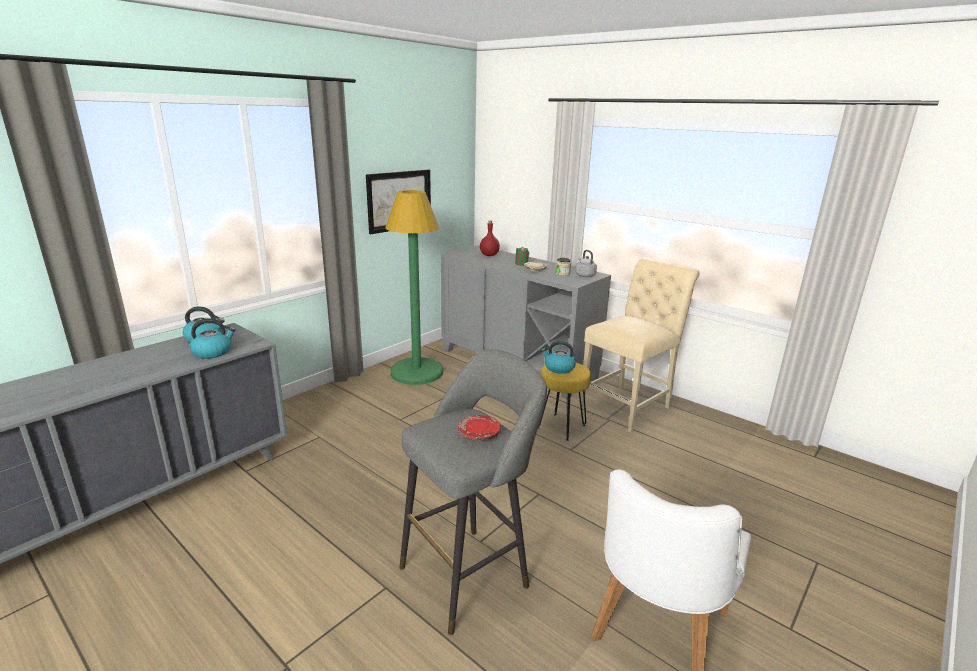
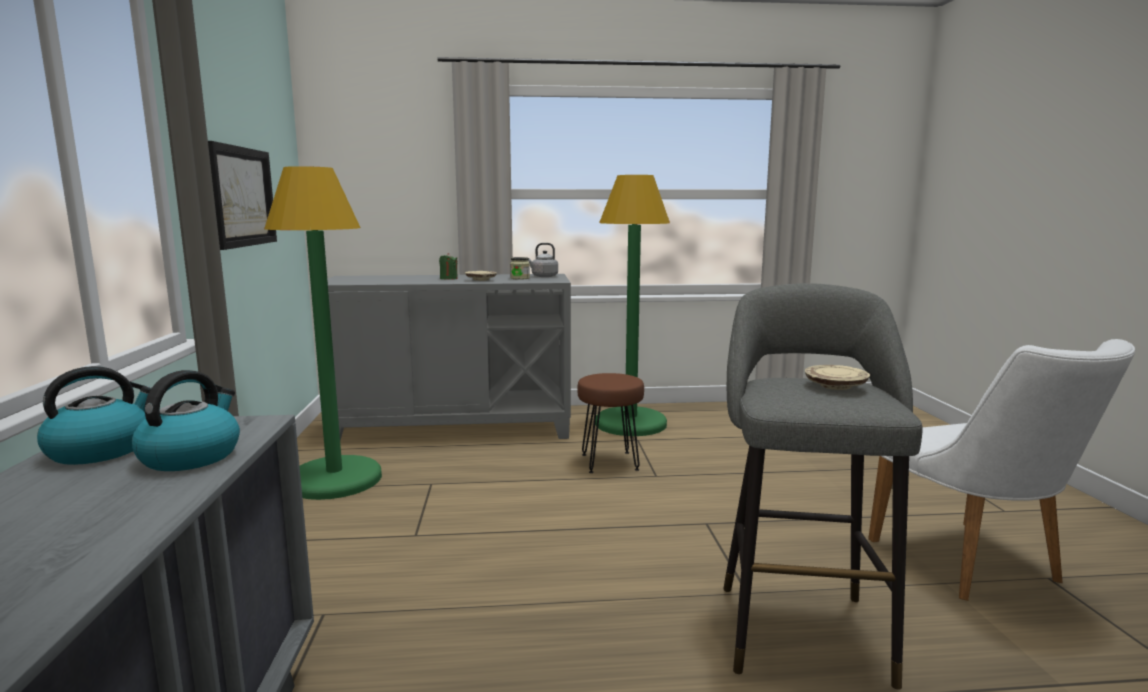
camera: 45 degrees left, 10 degrees down
(478, 434) = (835, 386): red plate -> beige plate
(489, 255) = (383, 279): red bottle -> none
(558, 368) = (603, 380): kettle -> none
(561, 426) = (610, 462): yellow stool -> brown stool
(629, 406) = (630, 423): beige chair -> green floor lamp

